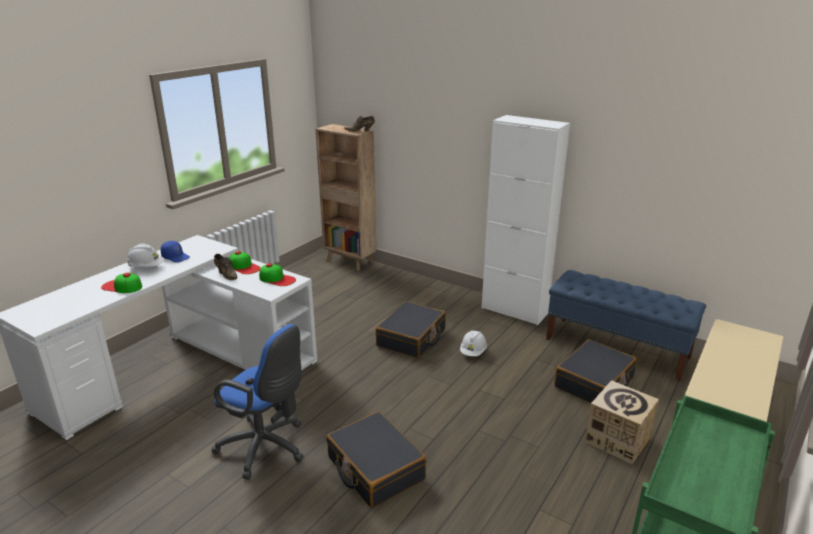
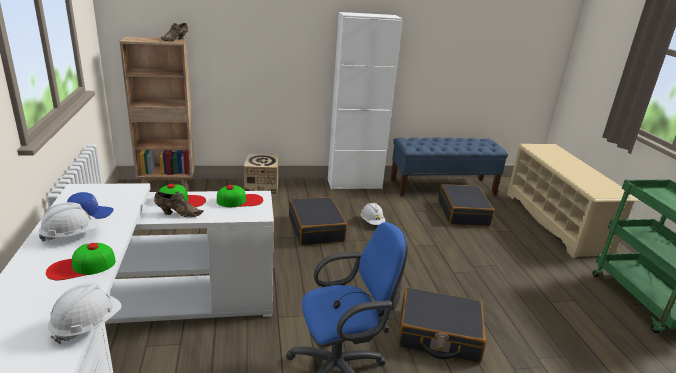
camera: 45 degrees left, 0 degrees up
(75, 317) = (87, 325): none -> white hard hat
(617, 440) = (520, 241): cardboard box -> cardboard box (261, 189)

